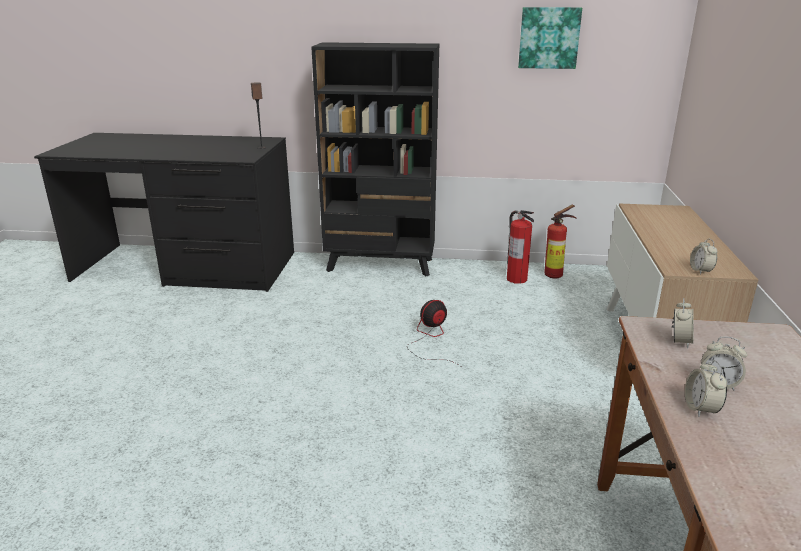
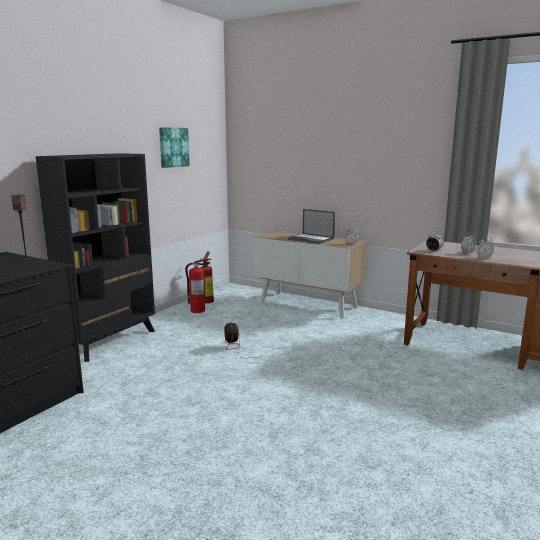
camera: 65 degrees left, 10 degrees down
(675, 237) = (311, 239): none -> laptop

